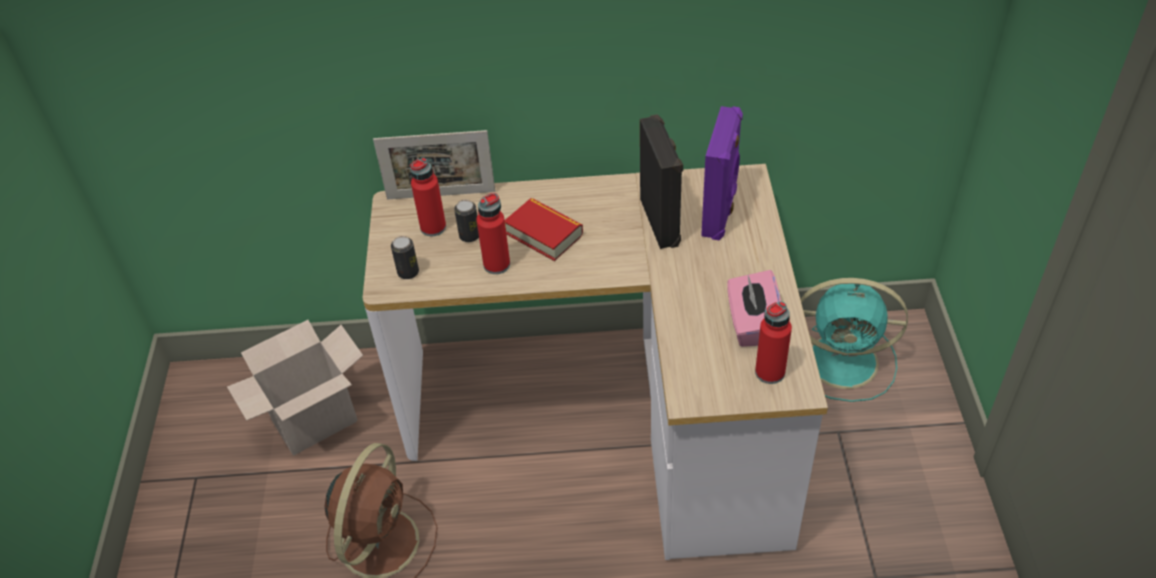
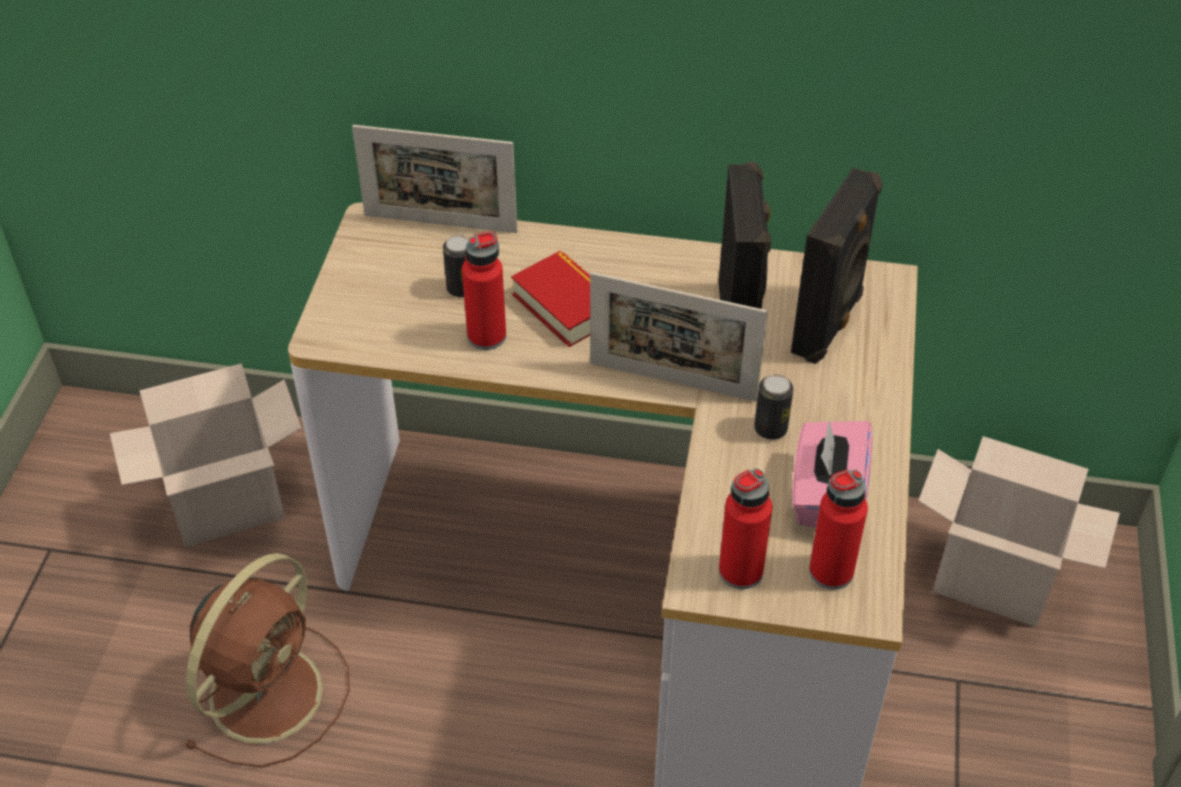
camera: 10 degrees right, 0 degrees up
(408, 272) = (361, 323): can -> can (770, 429)
(433, 227) = (415, 267): red bottle -> red bottle (740, 571)
(630, 270) = (672, 381): none -> picture frame
(720, 213) = (829, 325): purple speaker -> black speaker
(845, 361) = (997, 580): turquoise fan -> cardboard box

